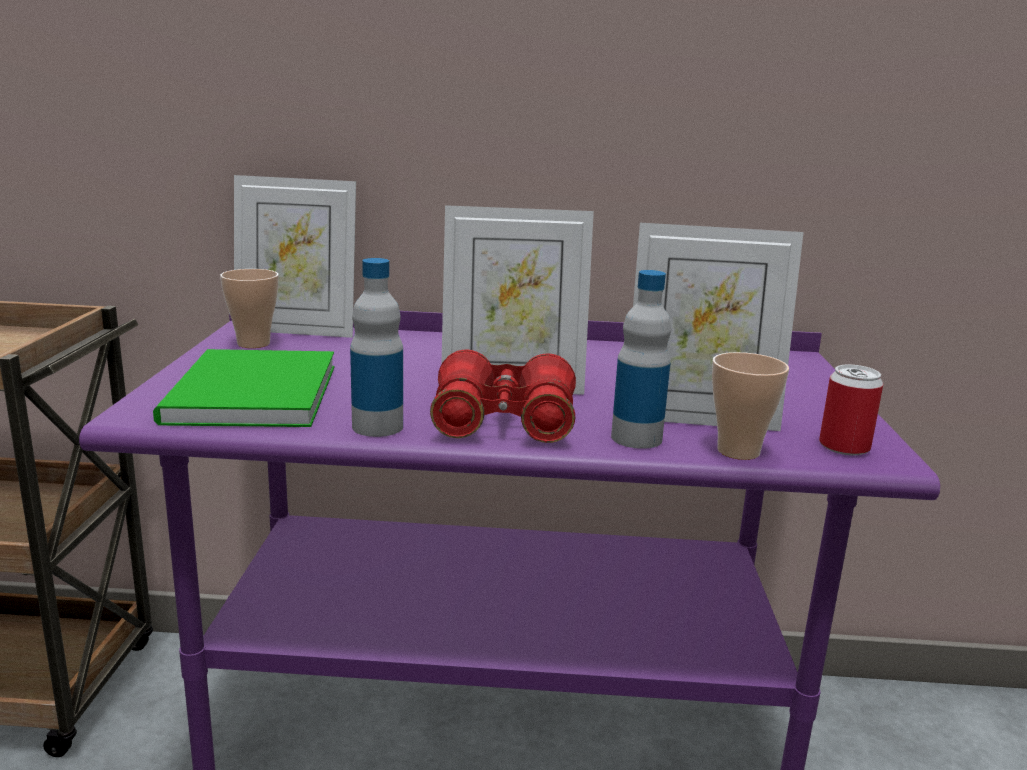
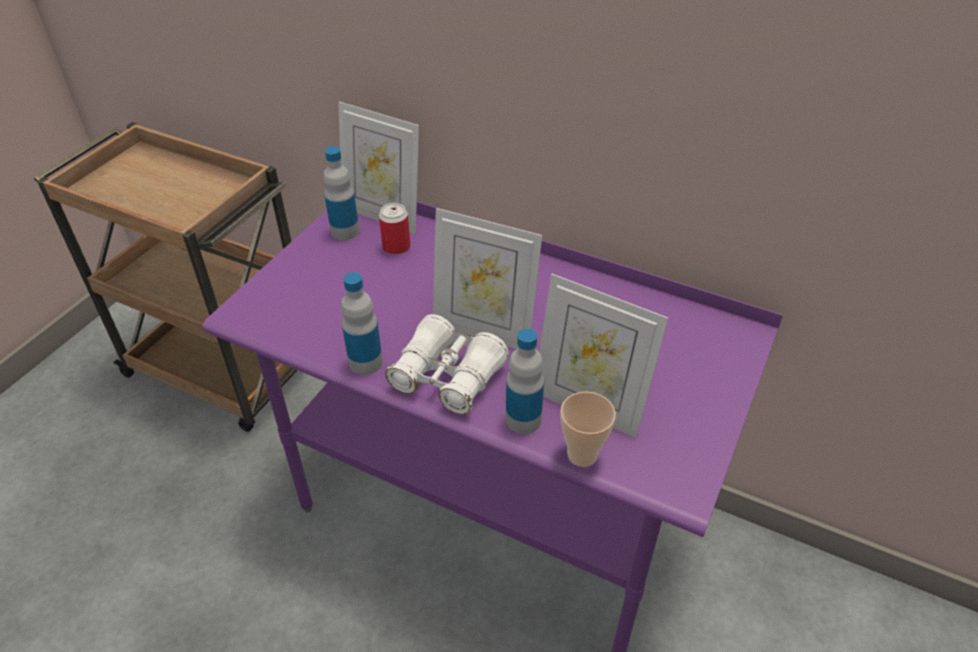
camera: 25 degrees right, 25 degrees up
(247, 395) = (308, 303): green book -> none
(253, 343) = (345, 231): cup -> bottle
(503, 422) = (447, 376): red binoculars -> white binoculars
(844, 447) = (666, 471): can -> can (396, 247)

